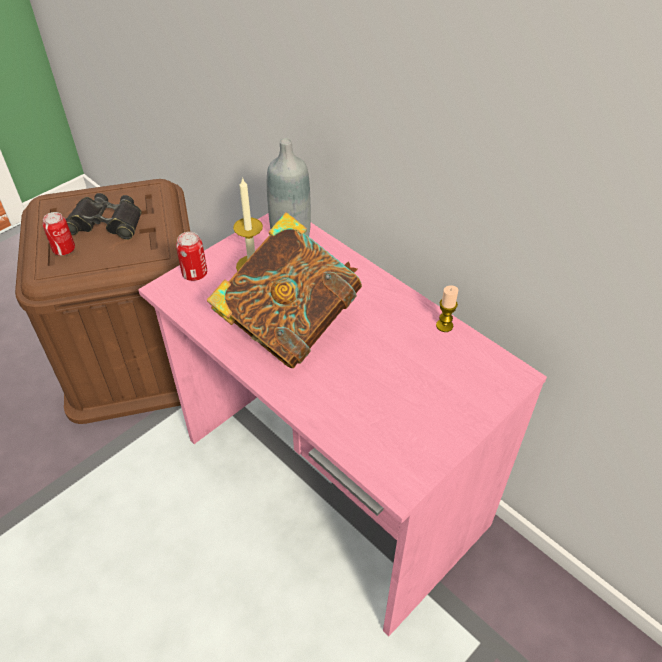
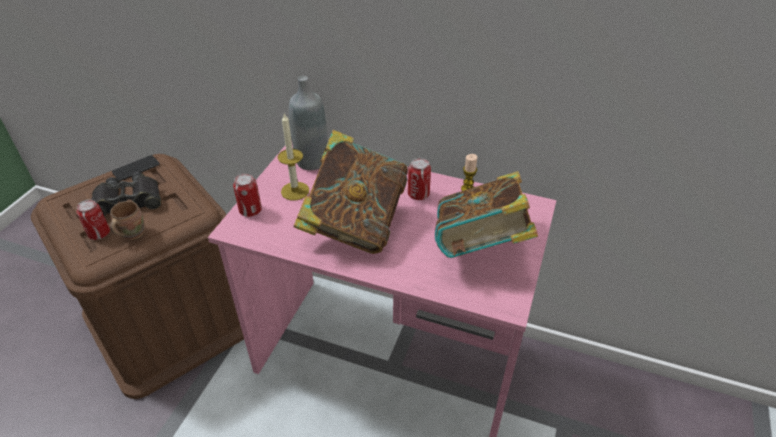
camera: 25 degrees left, 5 degrees down
(91, 259) = (131, 233): none -> brown mug
(133, 190) = (136, 168): none -> phone
(382, 314) = (418, 194): none -> can
(411, 403) = (480, 248): none -> book

